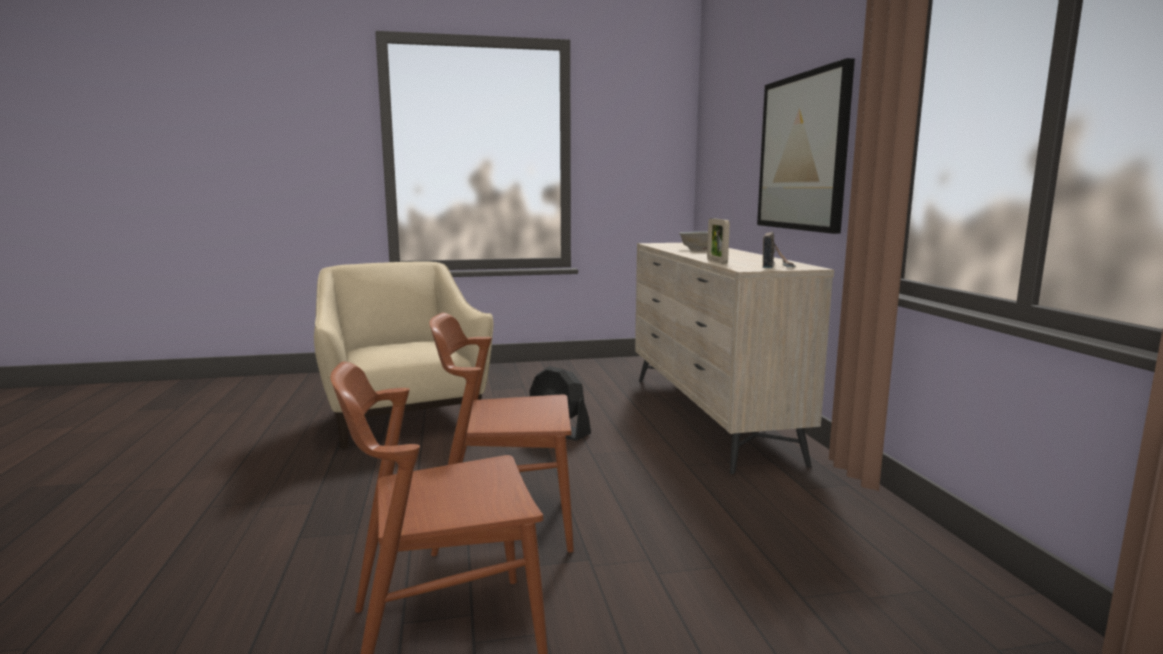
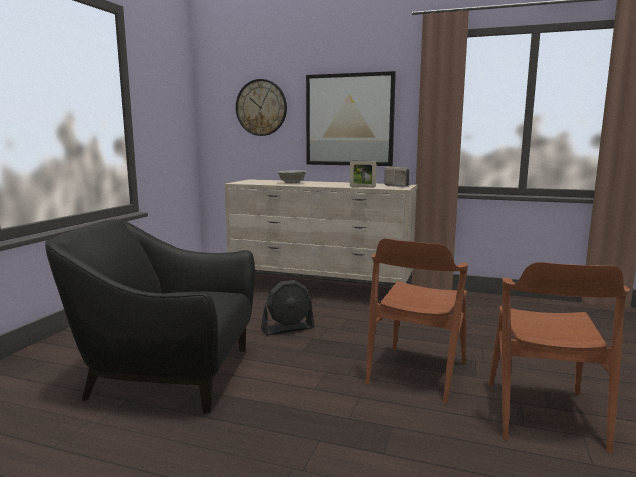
camera: 60 degrees left, 0 degrees up
(403, 417) = (168, 375): beige armchair -> black armchair
(735, 140) = (261, 107): none -> wall clock

